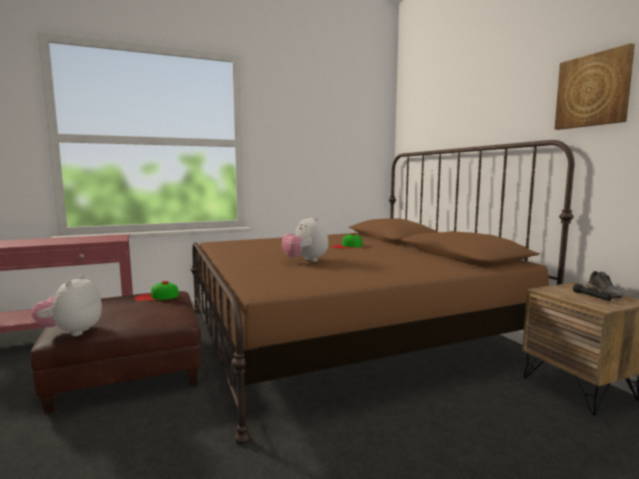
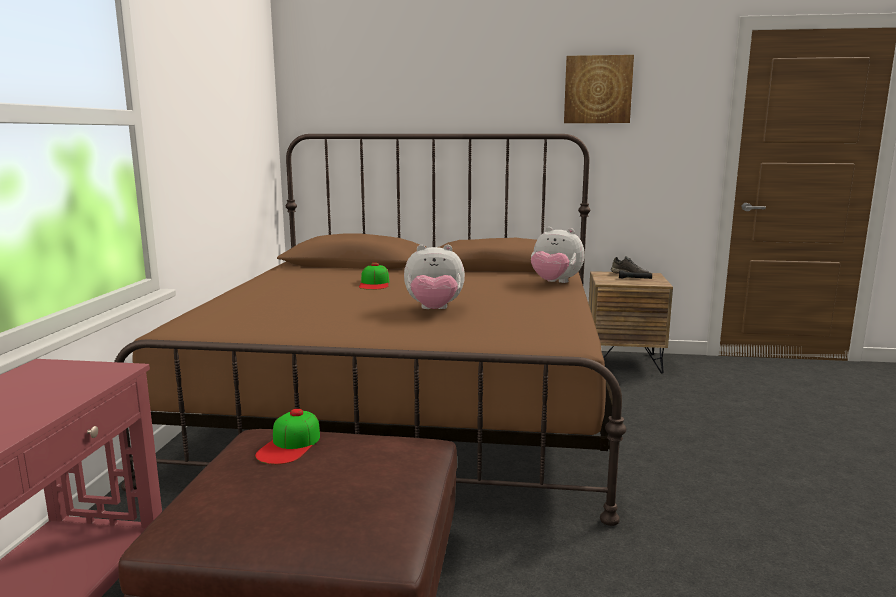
camera: 60 degrees left, 5 degrees up
(72, 332) = (393, 531): plush toy -> plush toy (555, 283)

